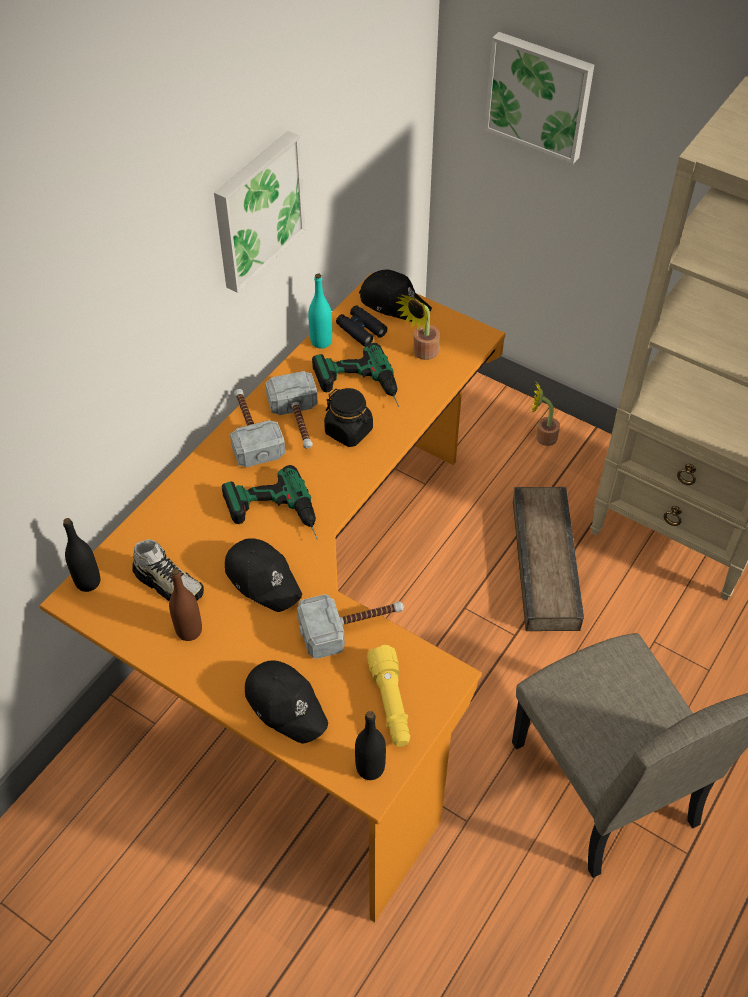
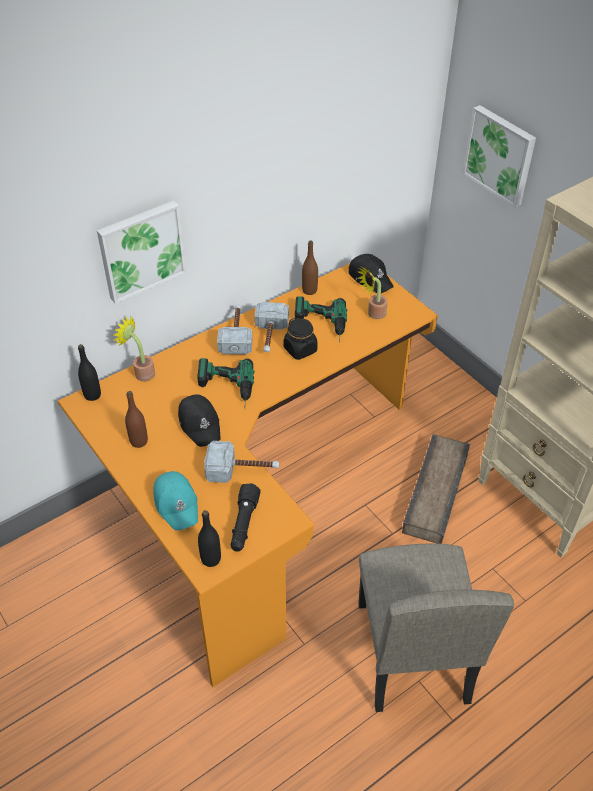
camera: 20 degrees right, 5 degrees down
(169, 583) = (140, 410): shoe -> none
(256, 210) = (269, 183): picture -> picture (141, 250)
(286, 704) = (177, 503): black cap -> turquoise cap
(321, 341) = (309, 290): turquoise bottle -> brown bottle
(361, 330) = (339, 289): black binoculars -> none
(391, 704) = (244, 524): yellow flashlight -> black flashlight
(541, 437) = (471, 408): potted plant -> potted plant (141, 372)

